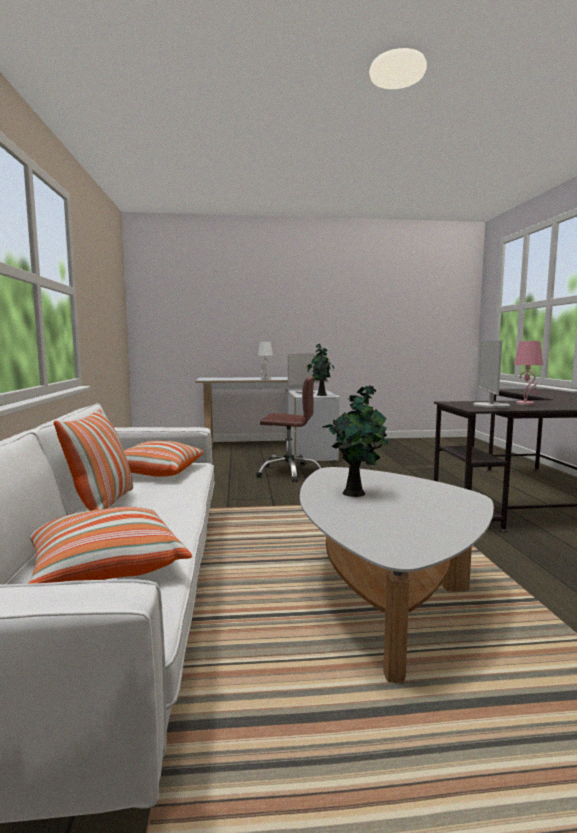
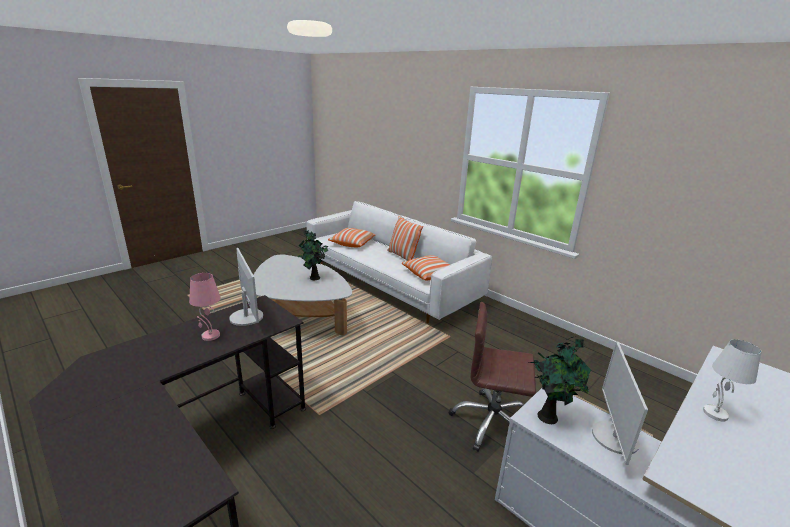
camera: 140 degrees right, 15 degrees up
(289, 472) = (491, 423): brown office chair -> brown office chair turned 45 degrees clockwise

